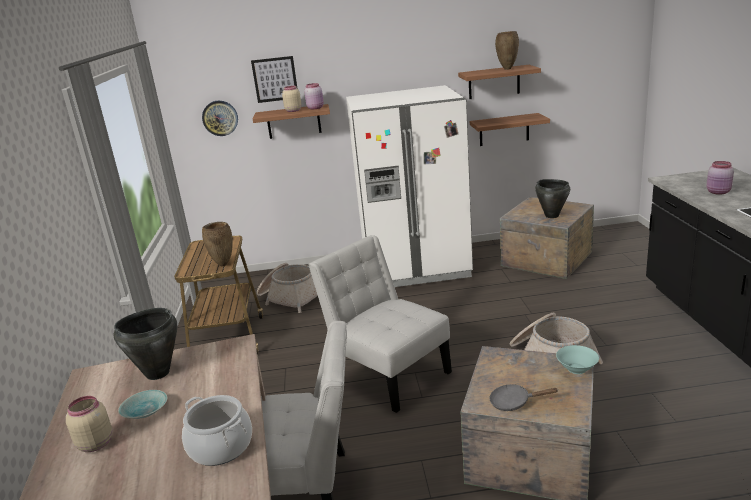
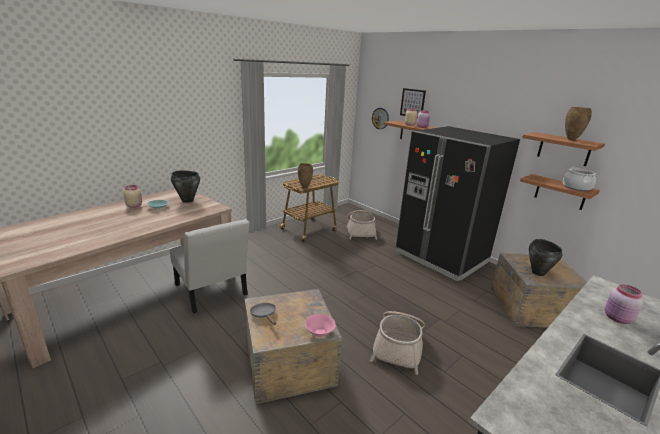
camera: 50 degrees right, 0 degrees up
(221, 446) = (137, 227): cooking pot -> cooking pot (576, 187)
(388, 373) = (322, 285): white chair -> none
(415, 267) = (441, 257): white fridge -> black fridge
(577, 369) = (320, 332): turquoise bowl -> pink bowl

